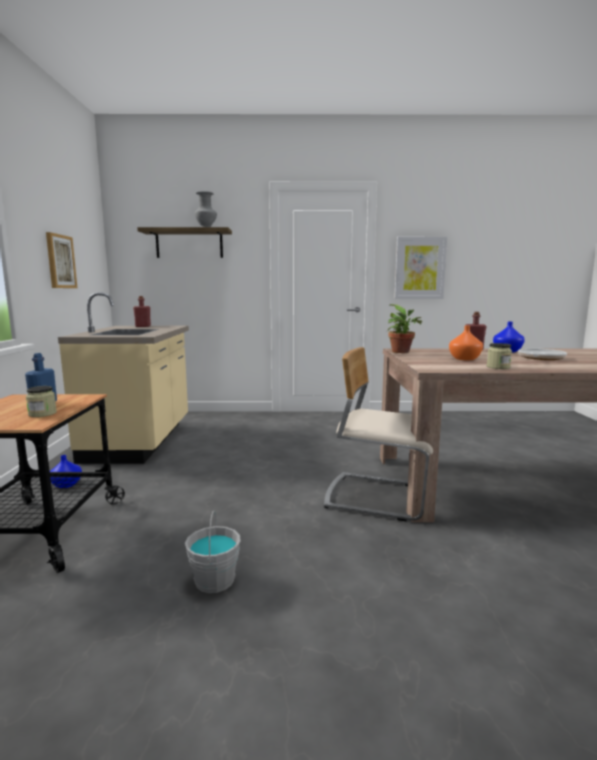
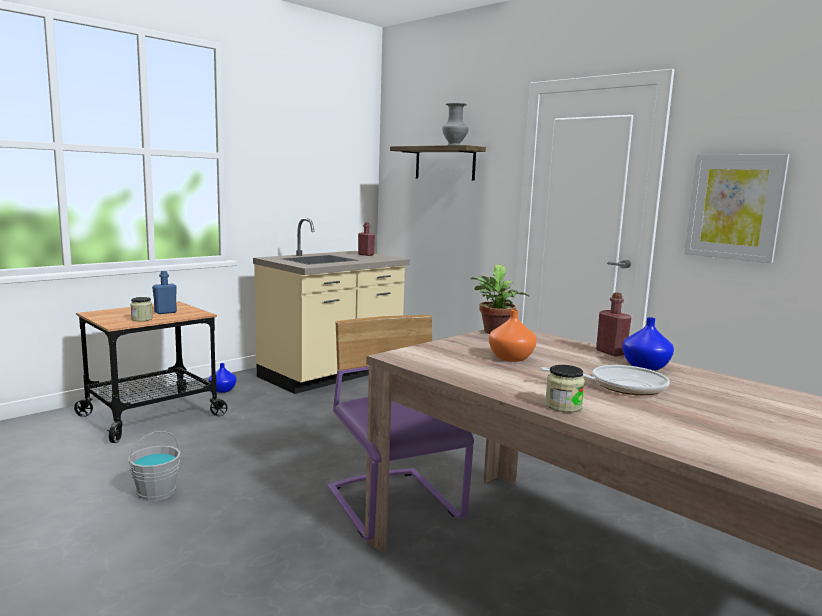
camera: 45 degrees right, 0 degrees up
(60, 261) = (296, 185): picture -> none
(378, 496) = (395, 506): beige chair -> purple chair
(498, 367) = (481, 376): jar -> jar (563, 406)

